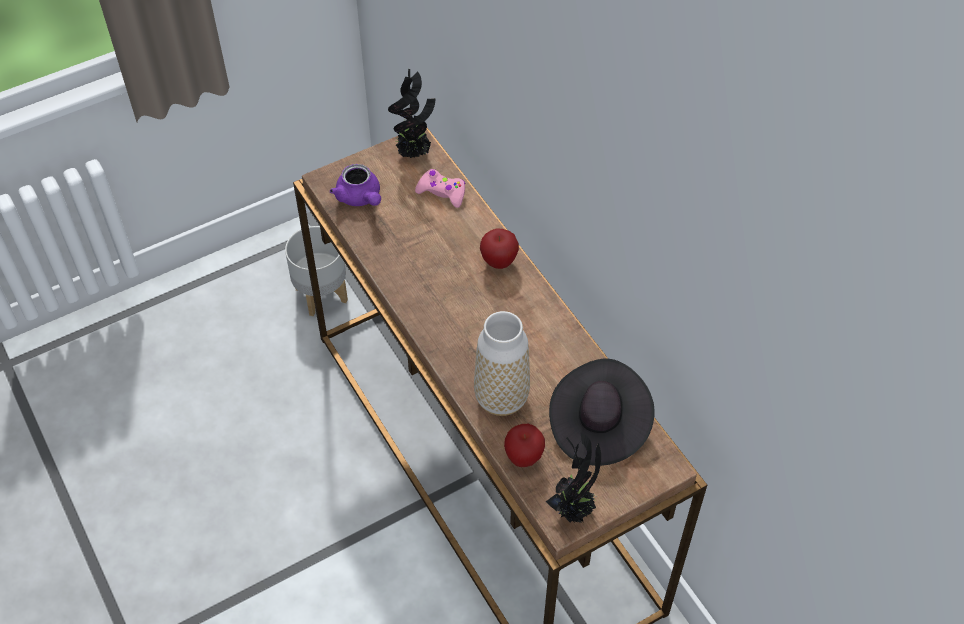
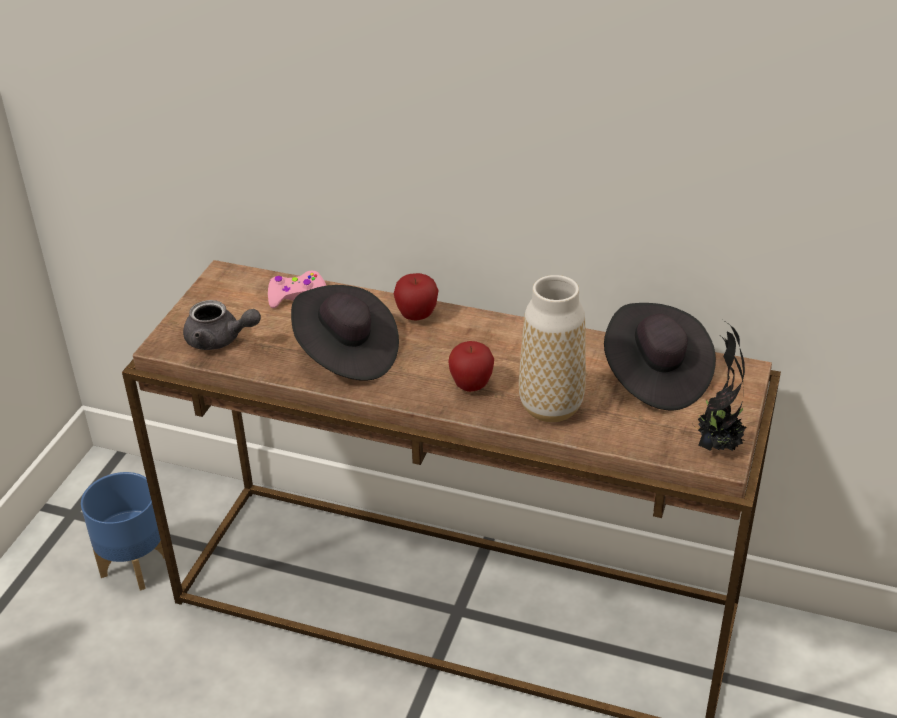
camera: 40 degrees left, 15 degrees down
(322, 294) = (135, 564): grey planter -> blue planter
(360, 198) = (220, 340): purple teapot -> grey teapot
(414, 153) = (232, 282): potted plant -> none
(422, 263) = (346, 354): none -> black hat
(523, 458) = (627, 436): apple -> apple (471, 386)

